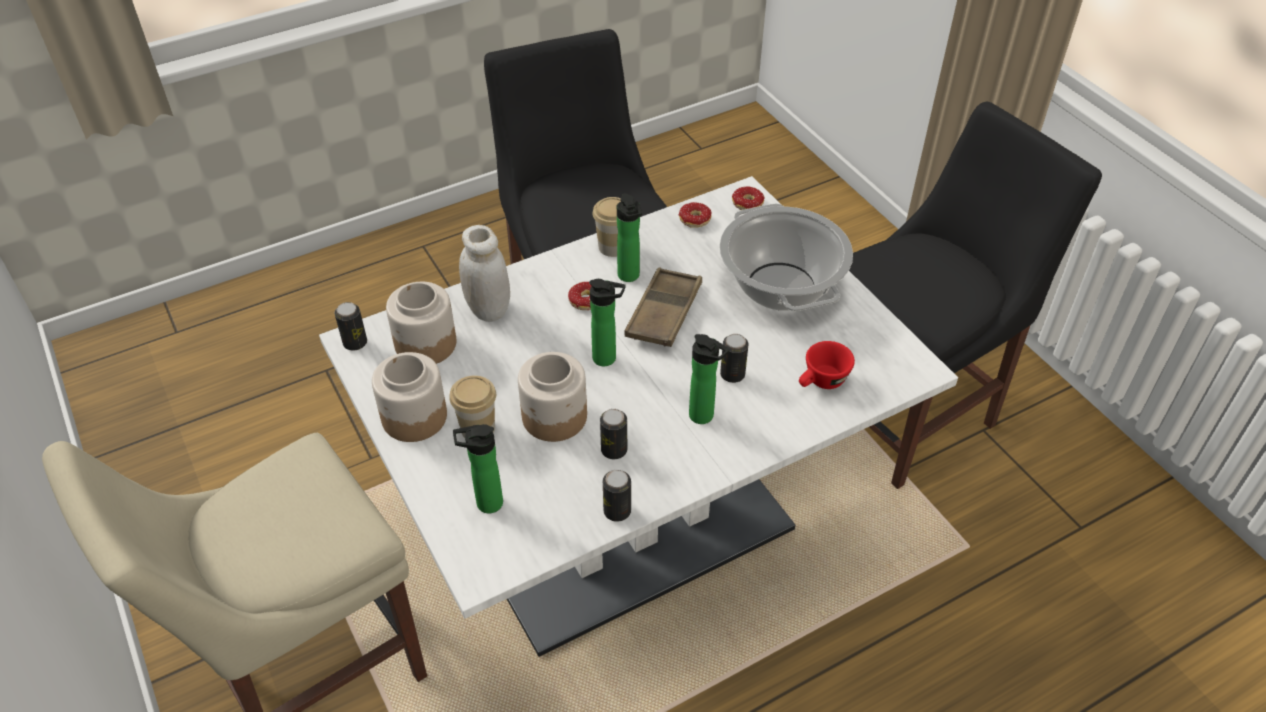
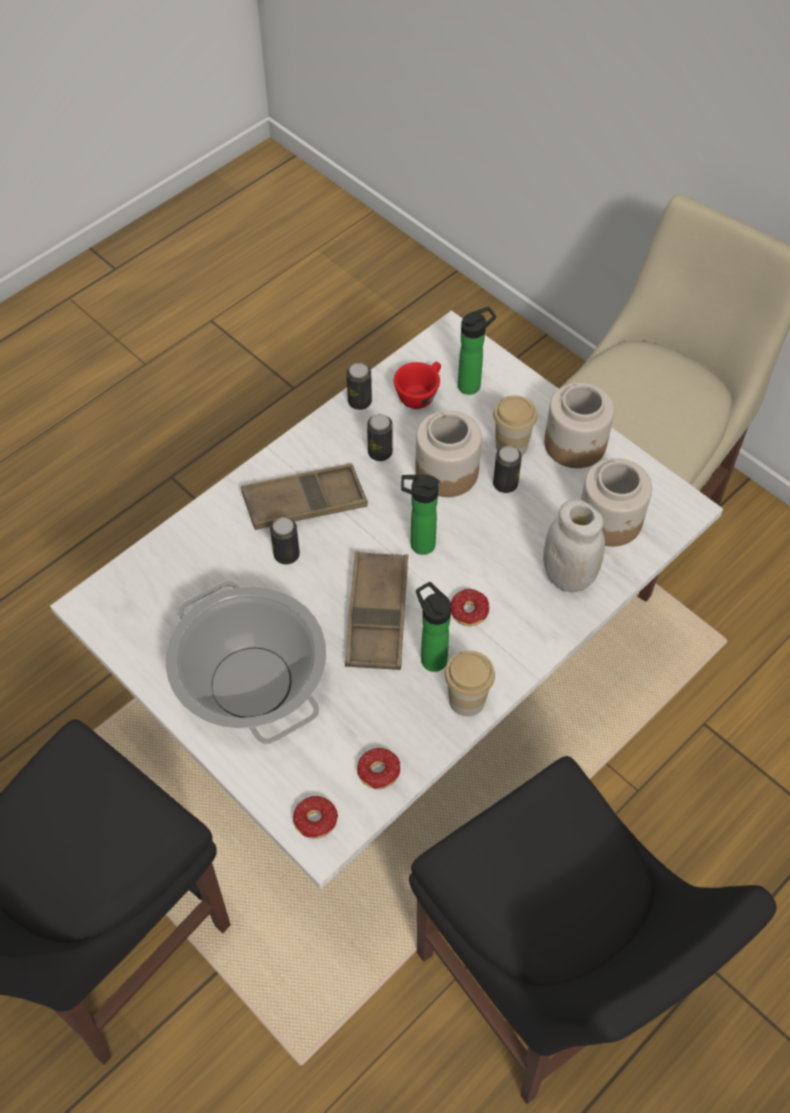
camera: 165 degrees right, 10 degrees up
(355, 343) = (680, 506): can -> can (505, 484)
(704, 417) = (305, 502): bottle -> brown tray
(821, 382) = (194, 566): red cup -> red cup (420, 393)

